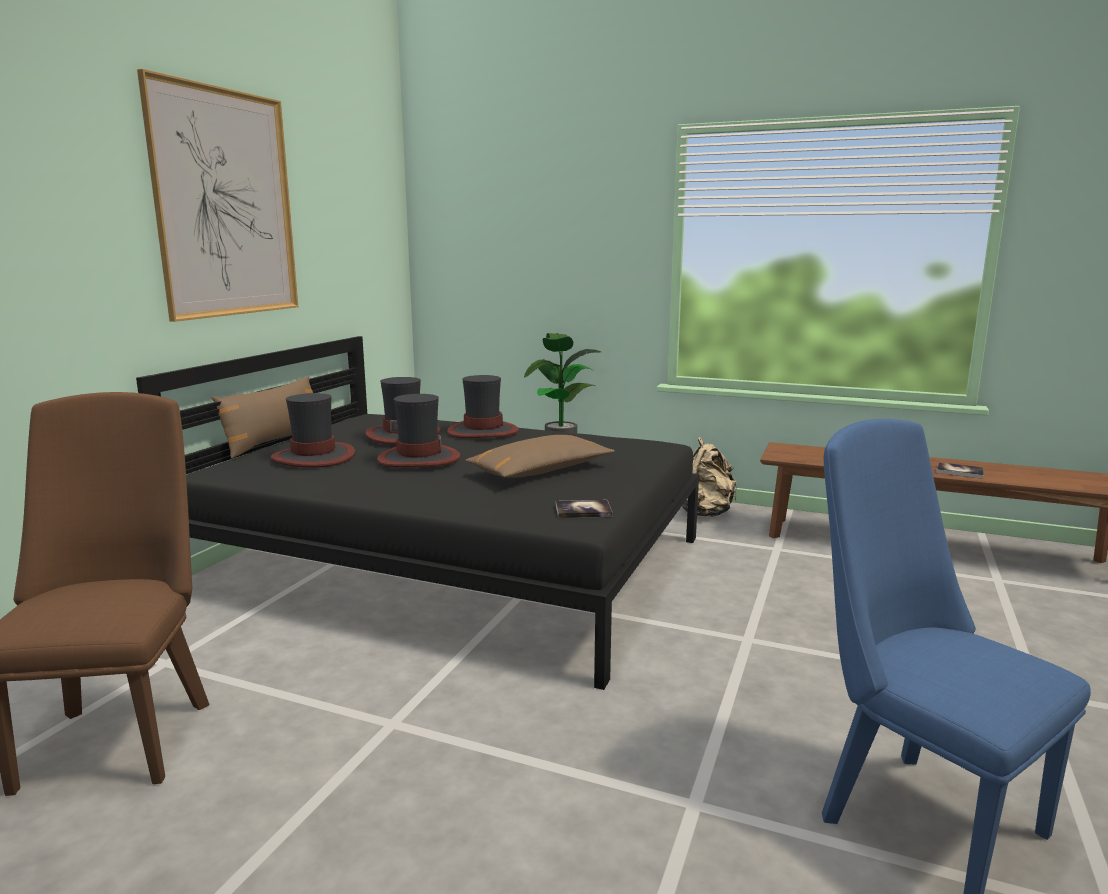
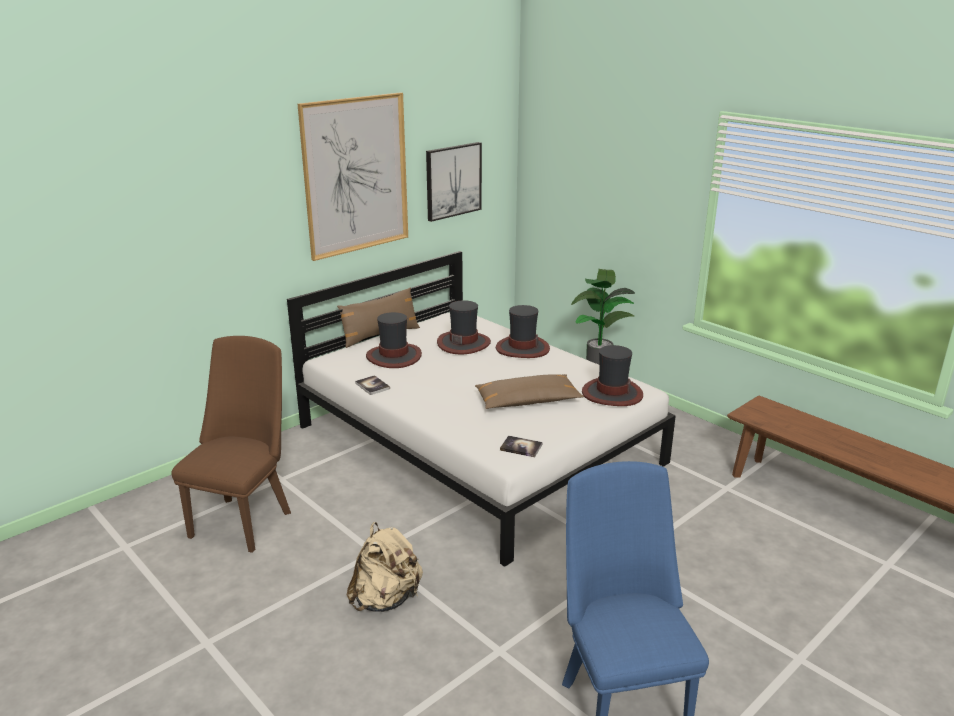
camera: 25 degrees right, 10 degrees up
(344, 241) = (453, 181): none -> picture
(418, 458) = (456, 372): hat -> hat (611, 393)
(452, 562) = (478, 443): black bed -> white bed
(706, 513) = (701, 439): beige backpack -> beige backpack (386, 599)
(959, 471) = (888, 466): book -> book (372, 386)

